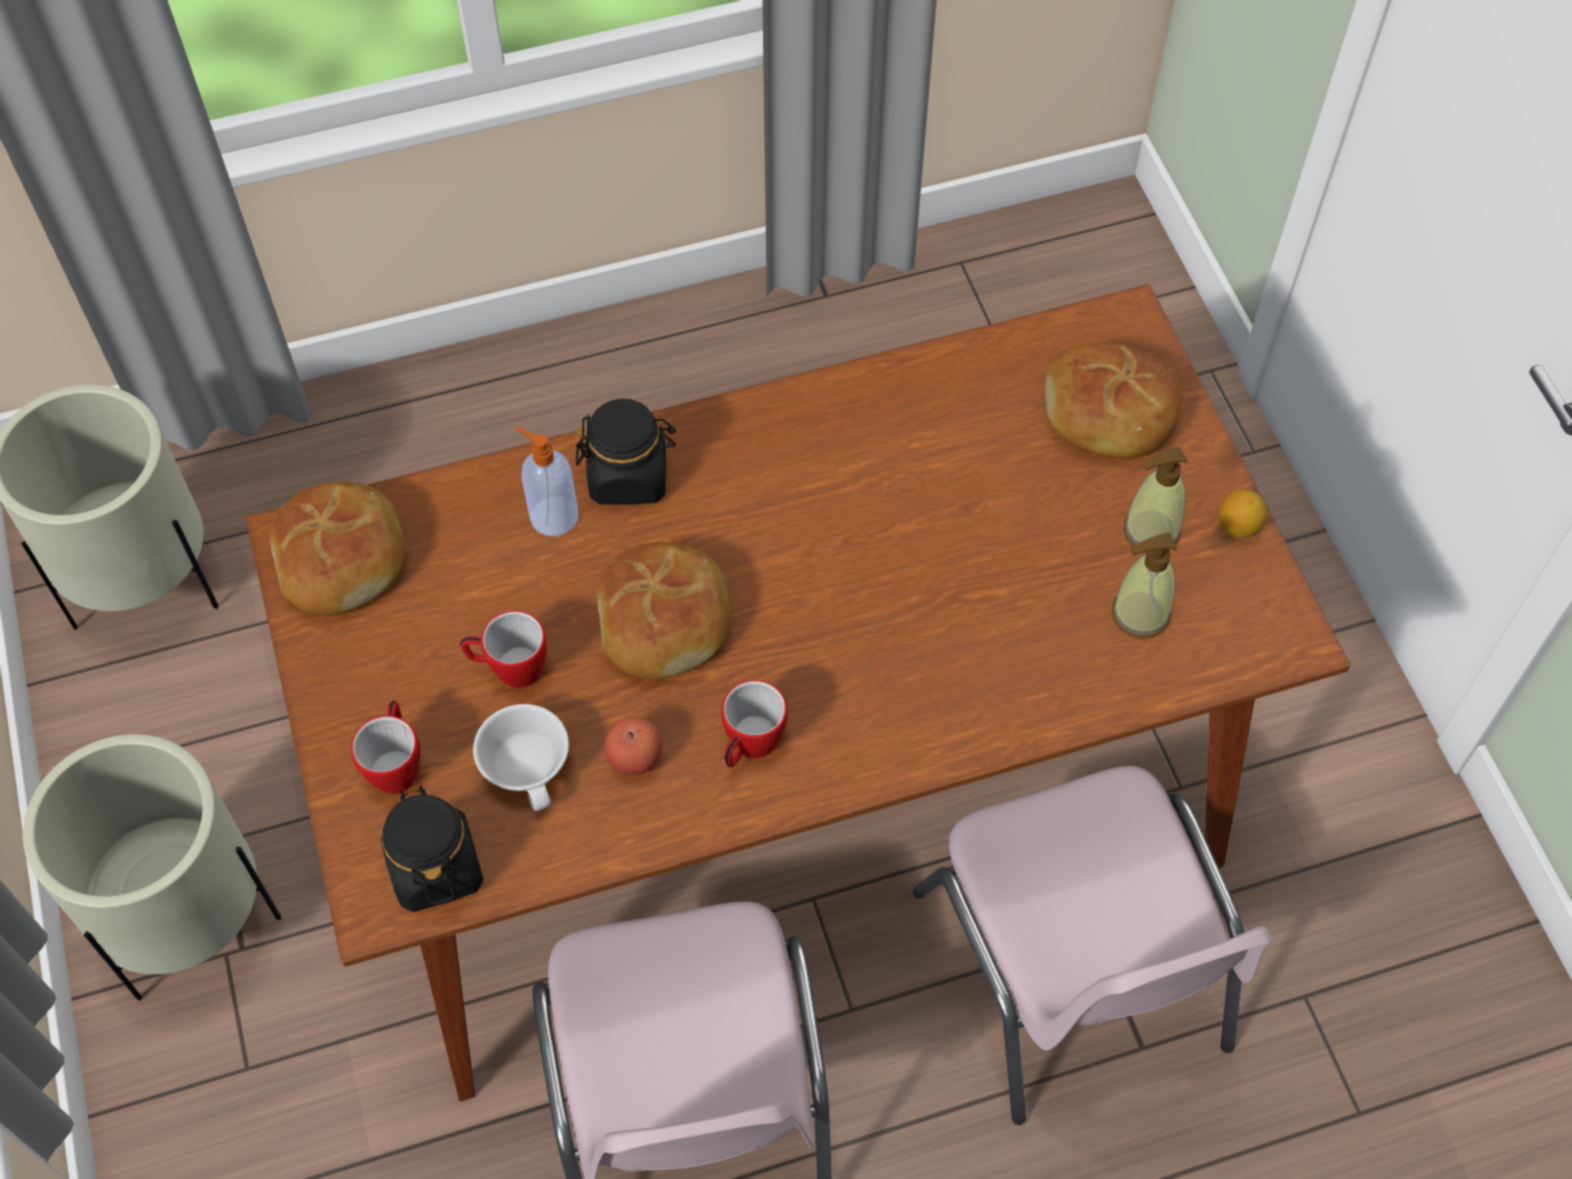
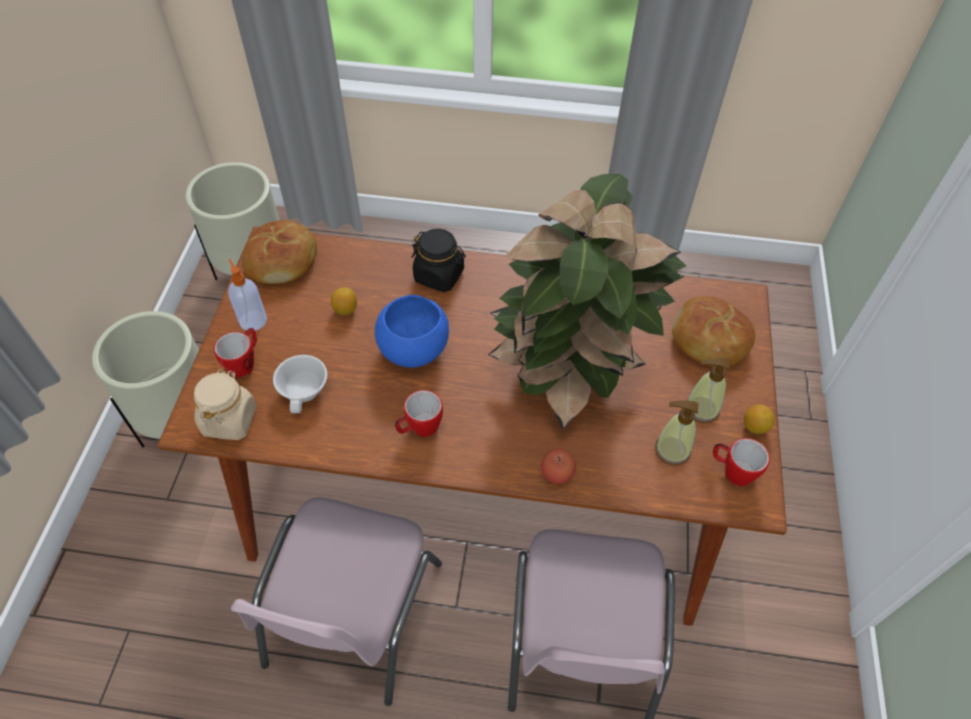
camera: 25 degrees right, 5 degrees down
(435, 867) = (229, 420): black jar -> beige jar
(508, 601) = (345, 309): none -> lemon
(509, 668) = (325, 341): mug -> mug (732, 471)
(552, 516) = (391, 279): soap dispenser -> soap dispenser (252, 320)
(635, 757) = (359, 409): apple -> apple (557, 473)
(665, 620) = (415, 349): bread -> blue bowl
(931, 561) = (569, 376): none -> potted plant

